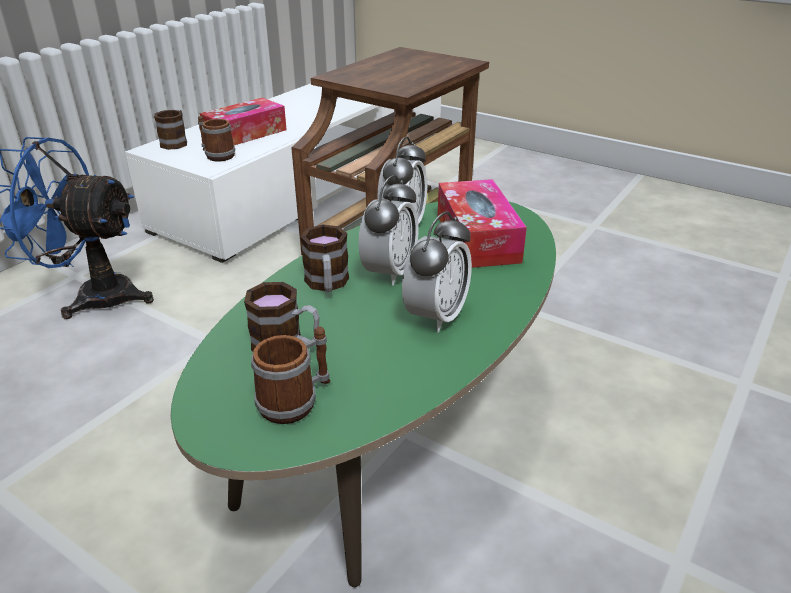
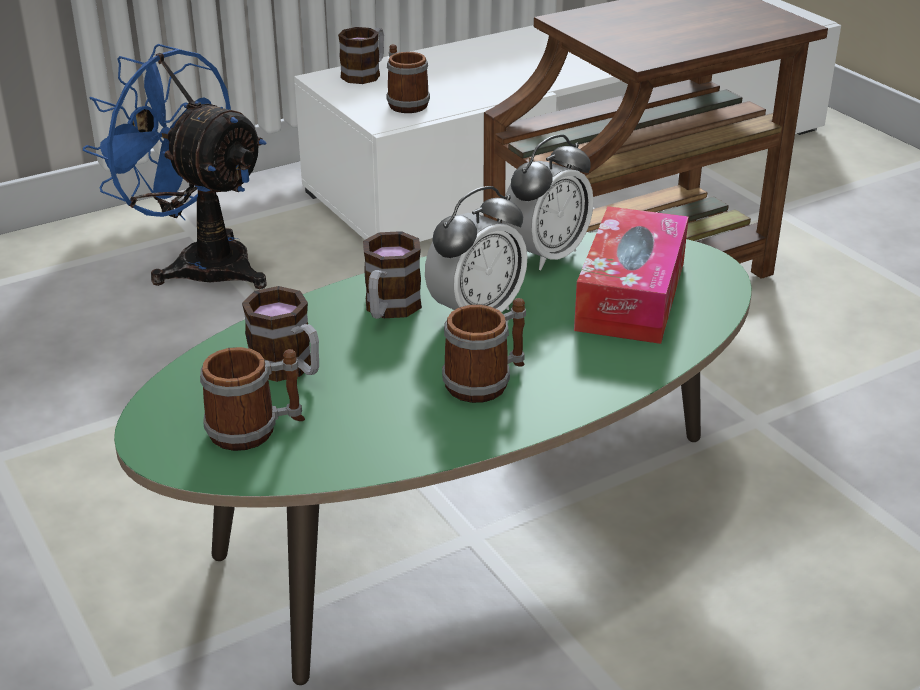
camera: 25 degrees right, 0 degrees up
(245, 134) = (464, 77): tissue box -> none
(436, 316) = (486, 381): alarm clock -> mug

